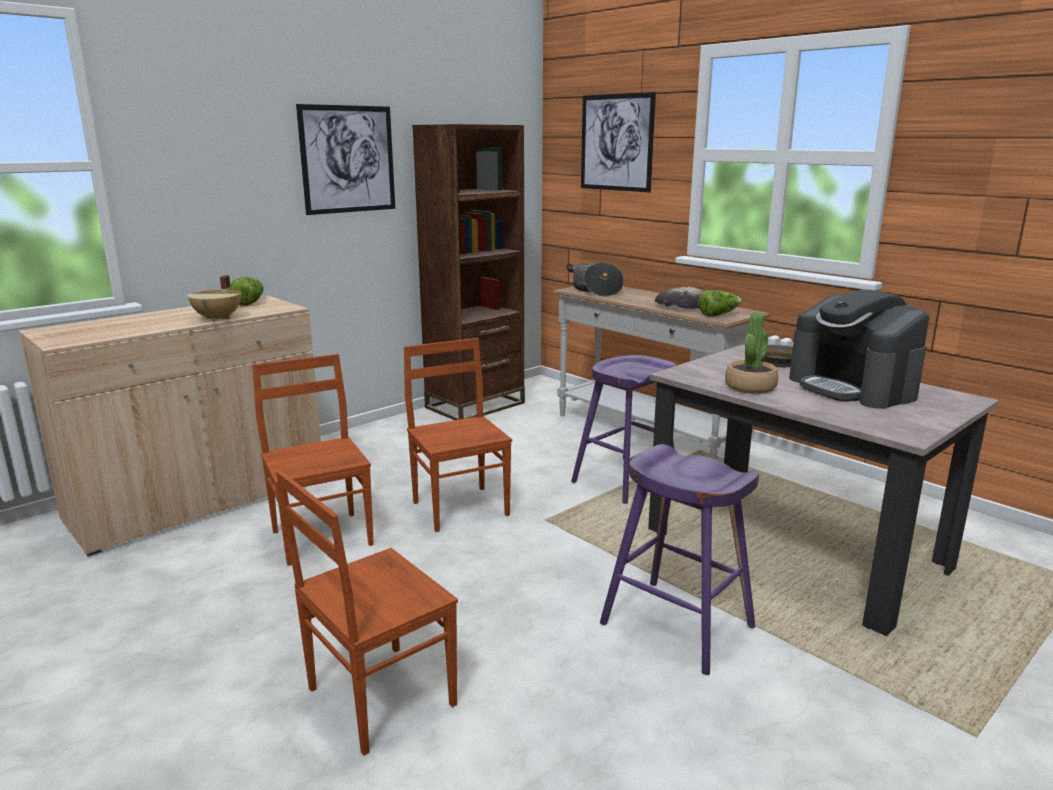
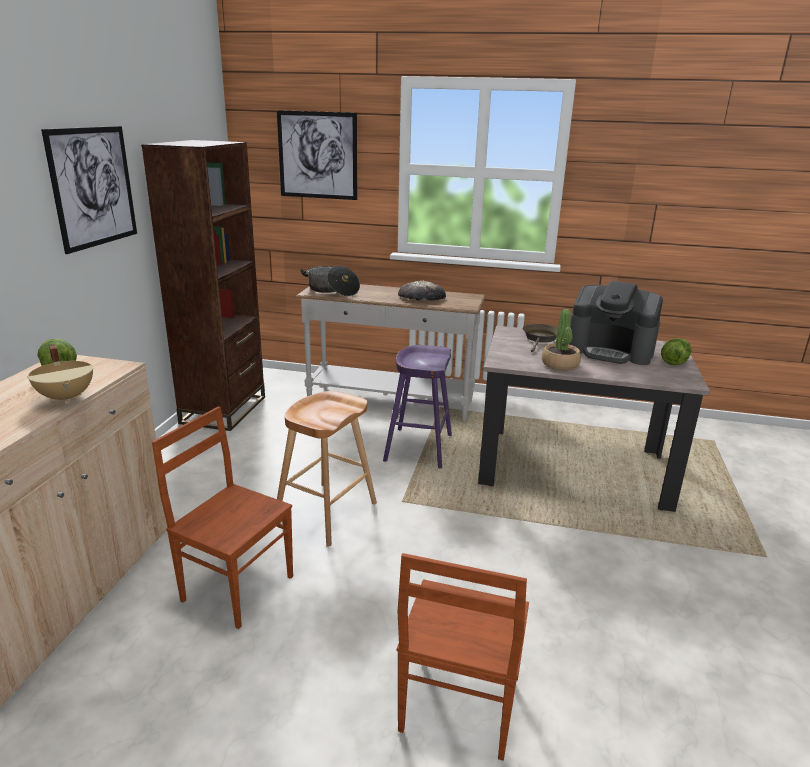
camera: 35 degrees left, 5 degrees up
(461, 507) = (326, 513): brown chair -> brown stool
(677, 625) = (572, 552): purple stool -> none
(718, 315) = (458, 302): lettuce -> lettuce (674, 361)

